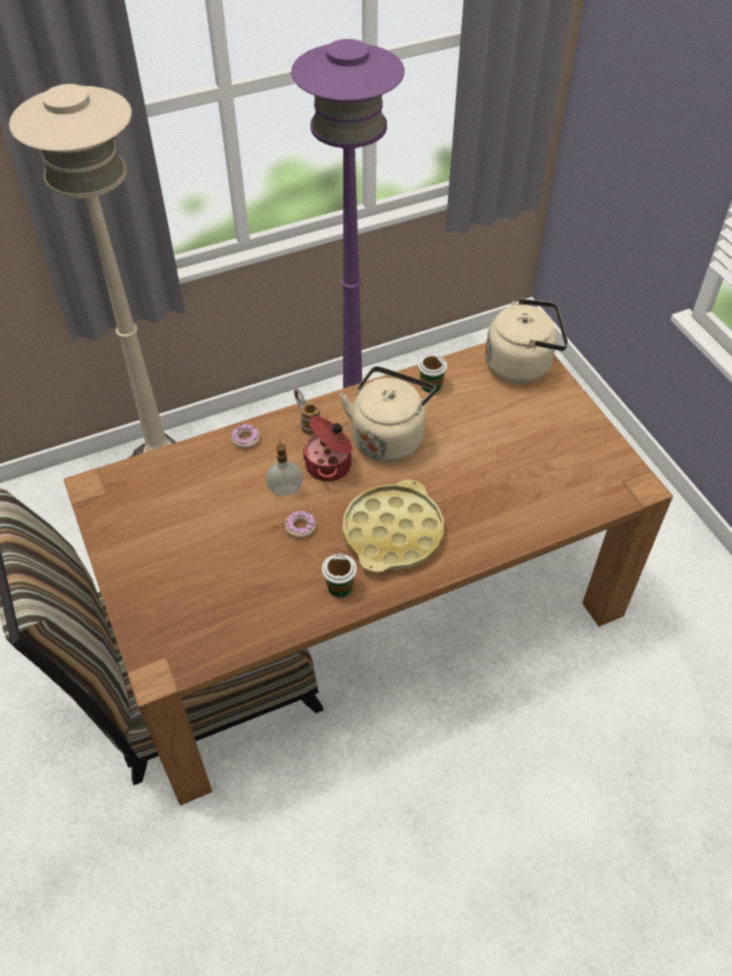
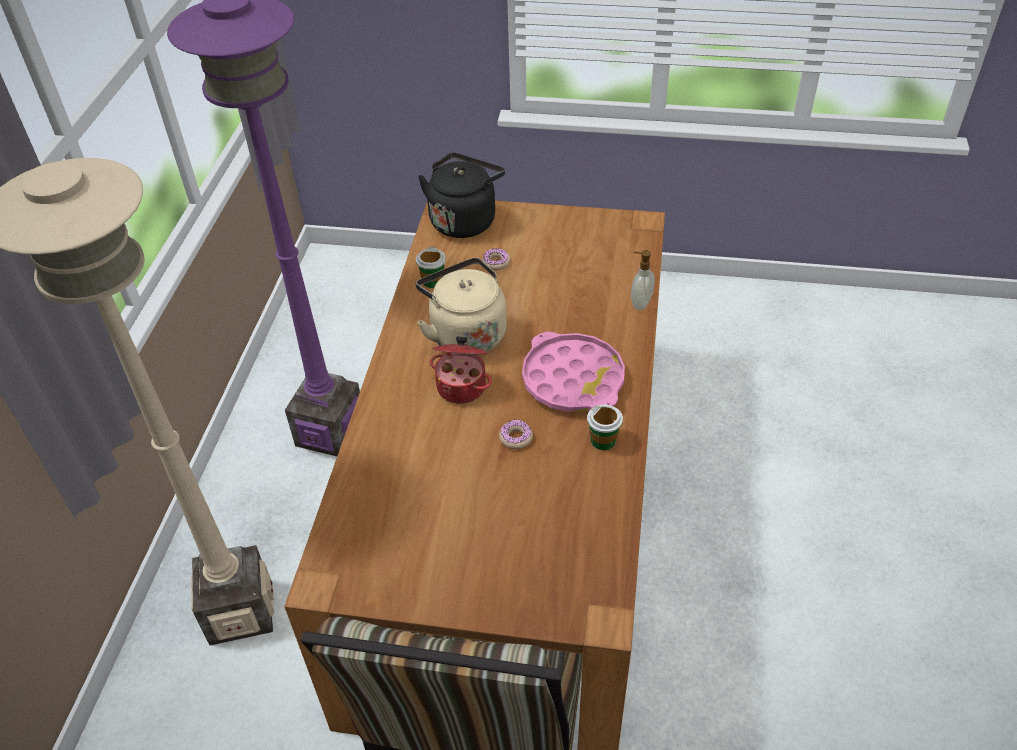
camera: 55 degrees left, 5 degrees down
(246, 439) = (375, 431): donut -> donut (496, 262)
(285, 490) = (463, 429): soap dispenser -> soap dispenser (640, 303)
(306, 421) = (395, 379): mug -> none
(393, 533) = (573, 379): yellow tray -> pink tray
(522, 365) = (464, 220): beige kettle -> black kettle

